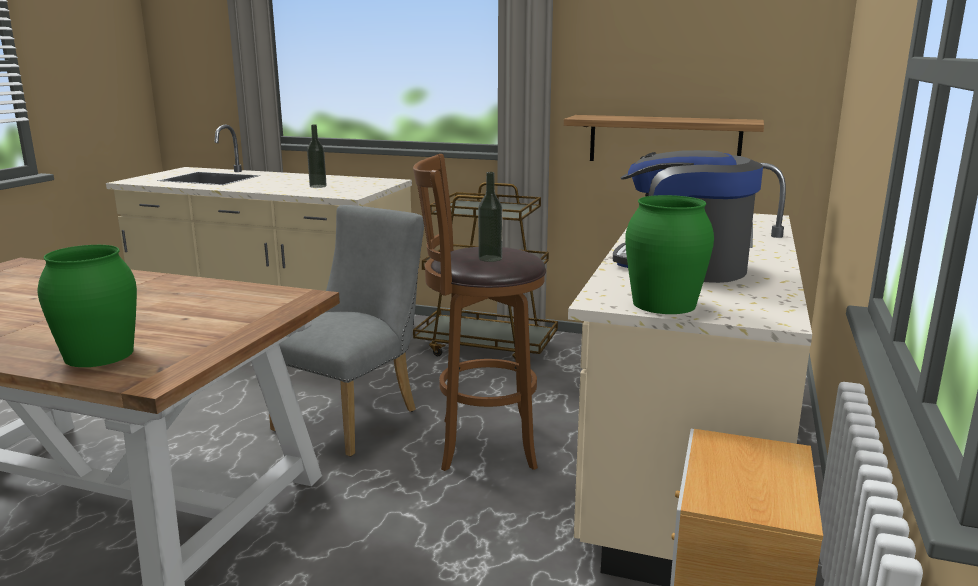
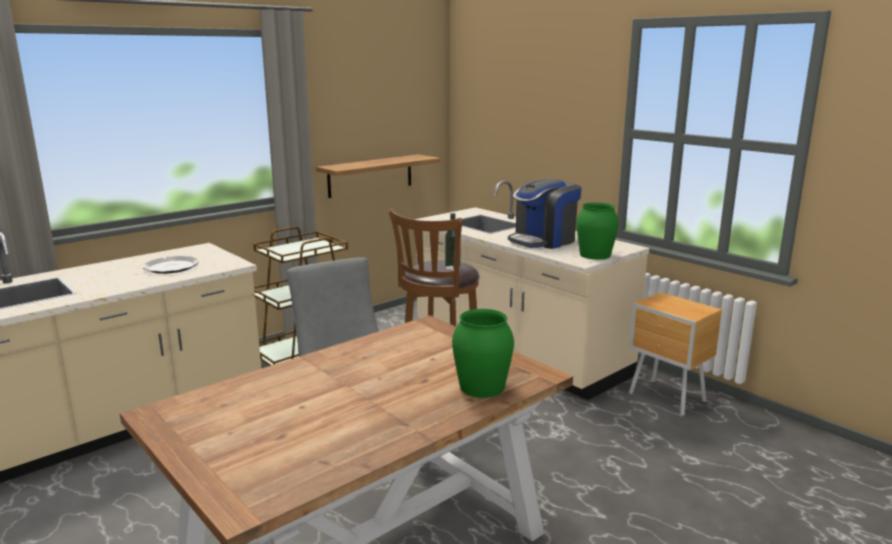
camera: 60 degrees left, 0 degrees up
(318, 186) = (171, 267): bottle -> plate

